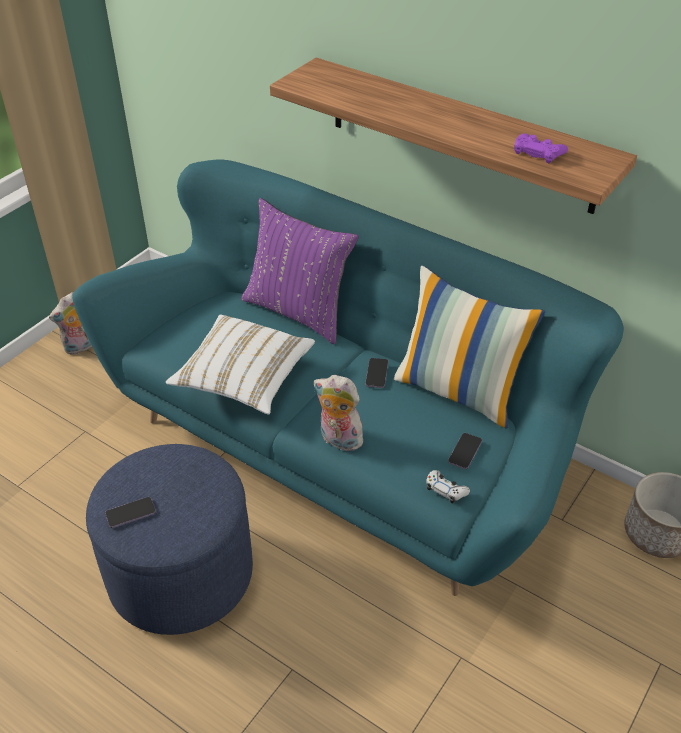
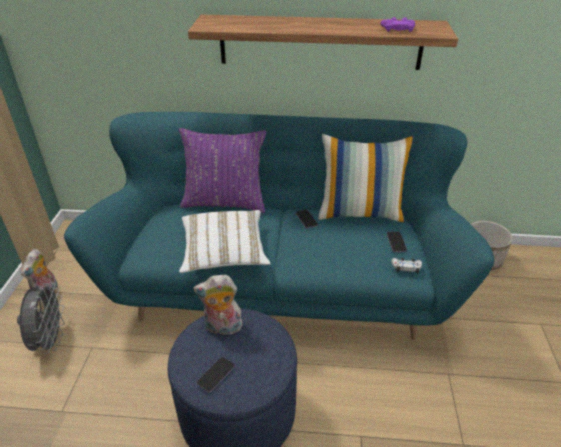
camera: 30 degrees left, 5 degrees down
(51, 405) = (50, 340): none -> grey fan
(338, 440) = (318, 265): plush toy -> plush toy (222, 328)

